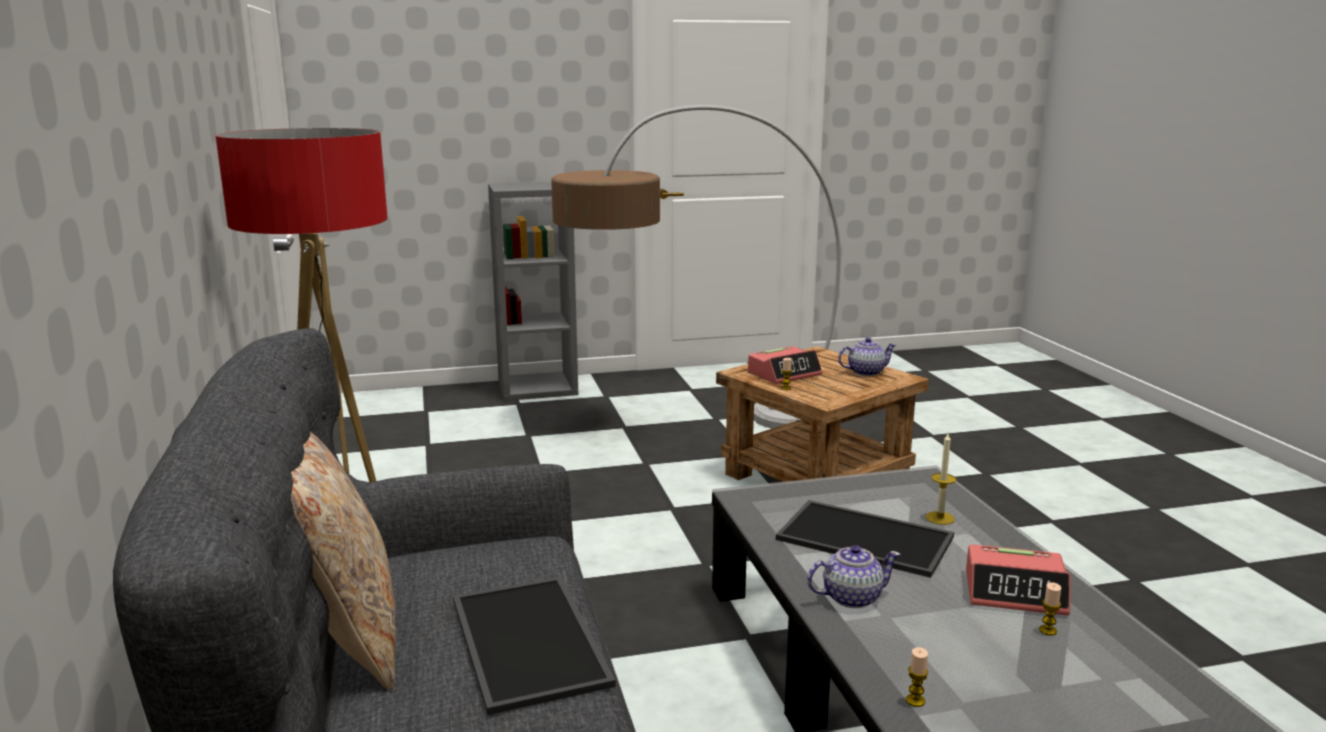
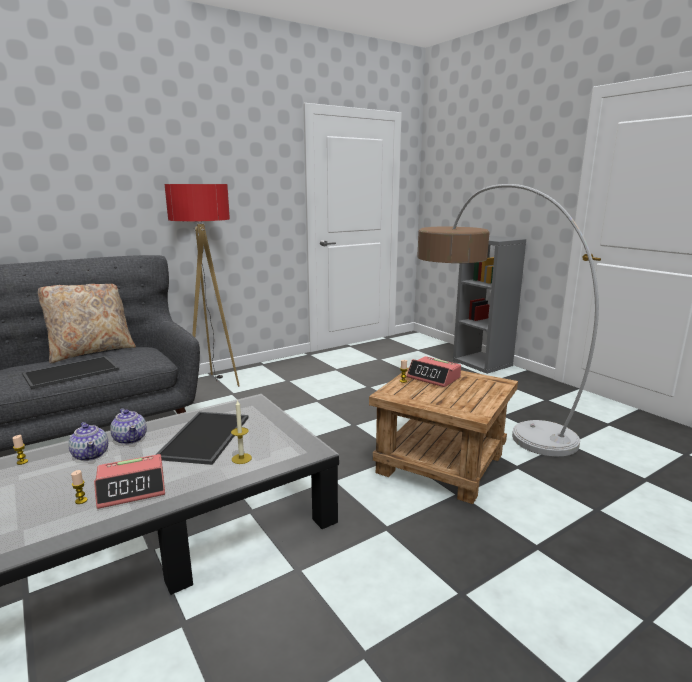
camera: 70 degrees right, 0 degrees up
(865, 372) = (471, 400): teapot -> teapot (91, 455)
(1015, 592) = (132, 489): alarm clock -> alarm clock turned 105 degrees counterclockwise

